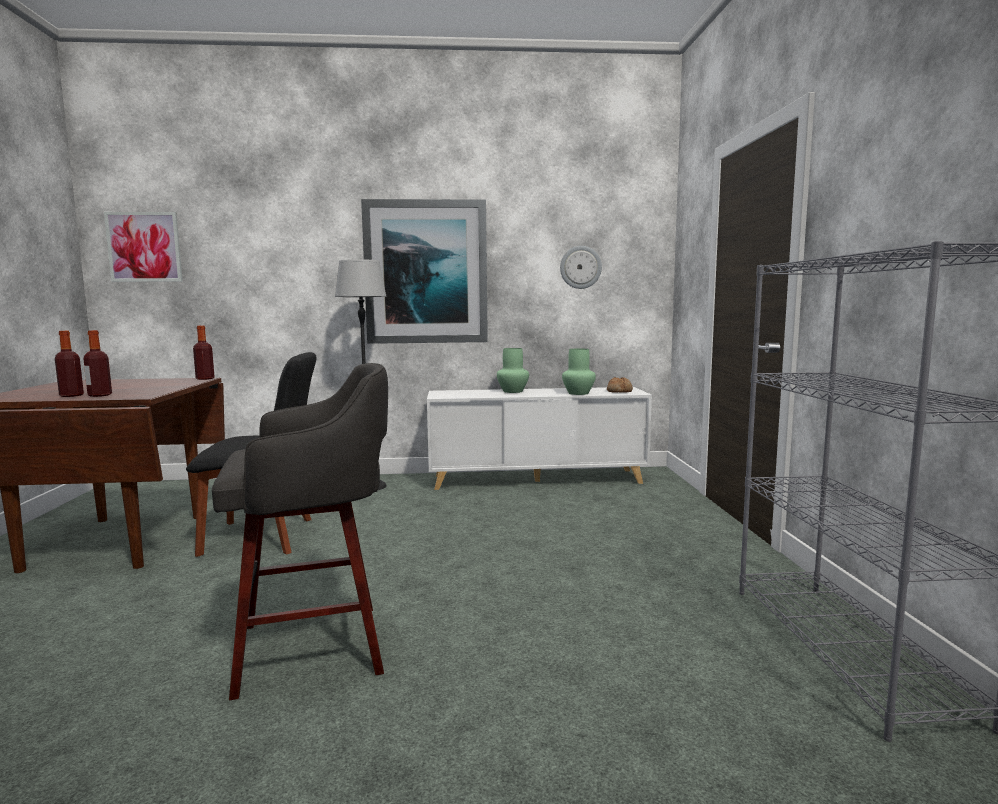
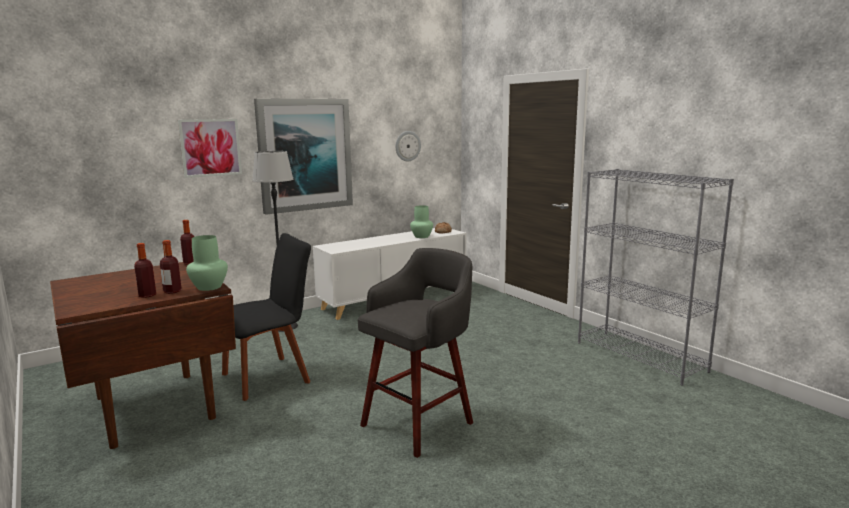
camera: 30 degrees left, 5 degrees up
(144, 247) = (52, 142): picture -> picture (210, 147)
(512, 391) = (375, 240): green vase -> green vase (208, 287)

